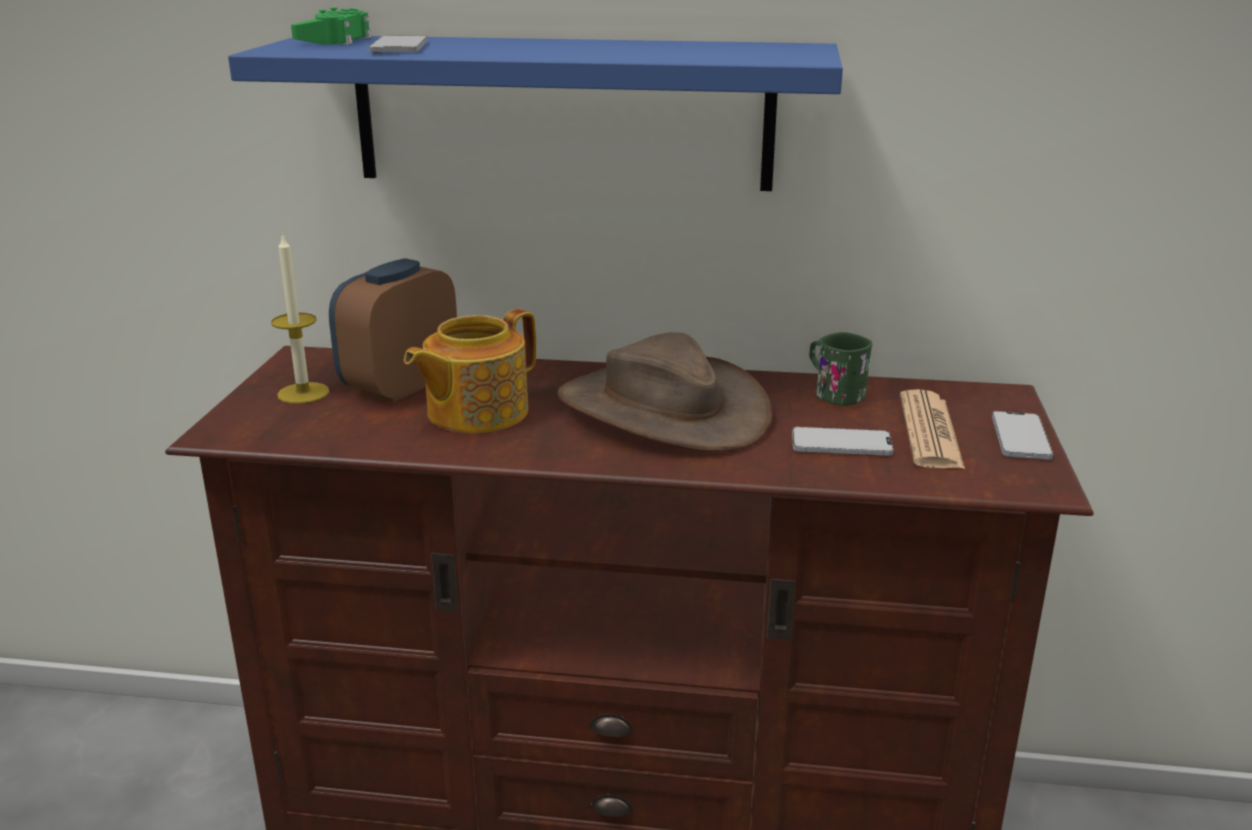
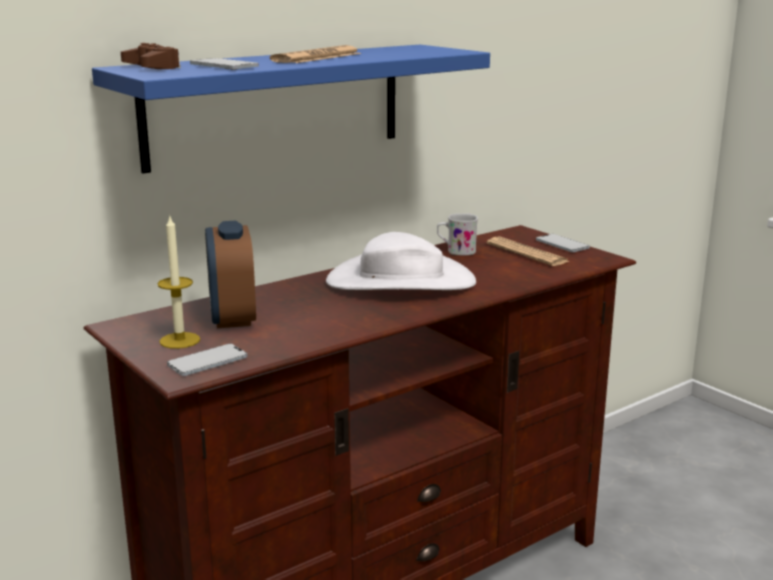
camera: 45 degrees left, 5 degrees down
(335, 40) = (152, 67): green game controller -> brown game controller
(475, 412) = (310, 314): teapot -> none
(563, 48) = (317, 57): none -> newspaper
(662, 410) = (400, 281): brown hat -> white hat
(833, 393) = (456, 251): green mug -> white mug
(841, 444) = (506, 268): phone -> phone (207, 361)

